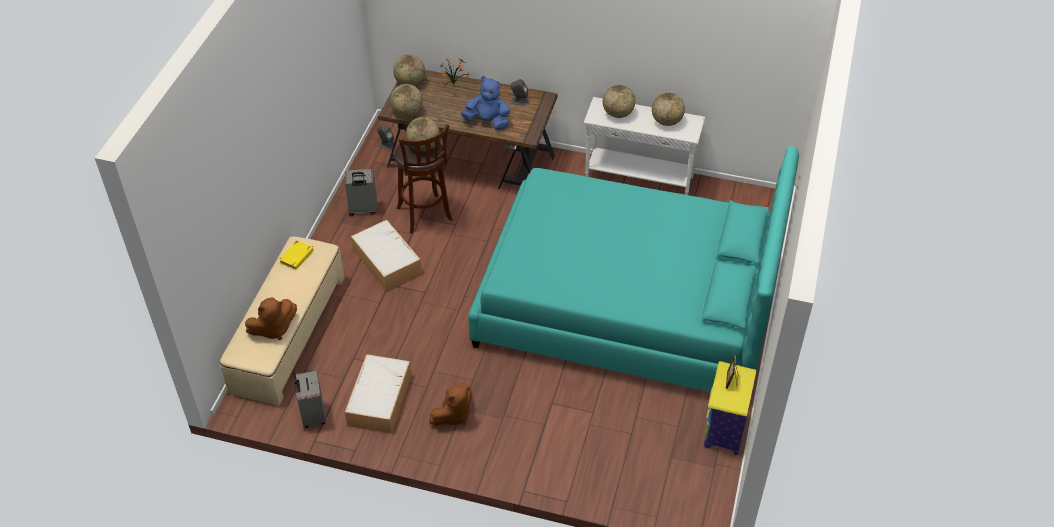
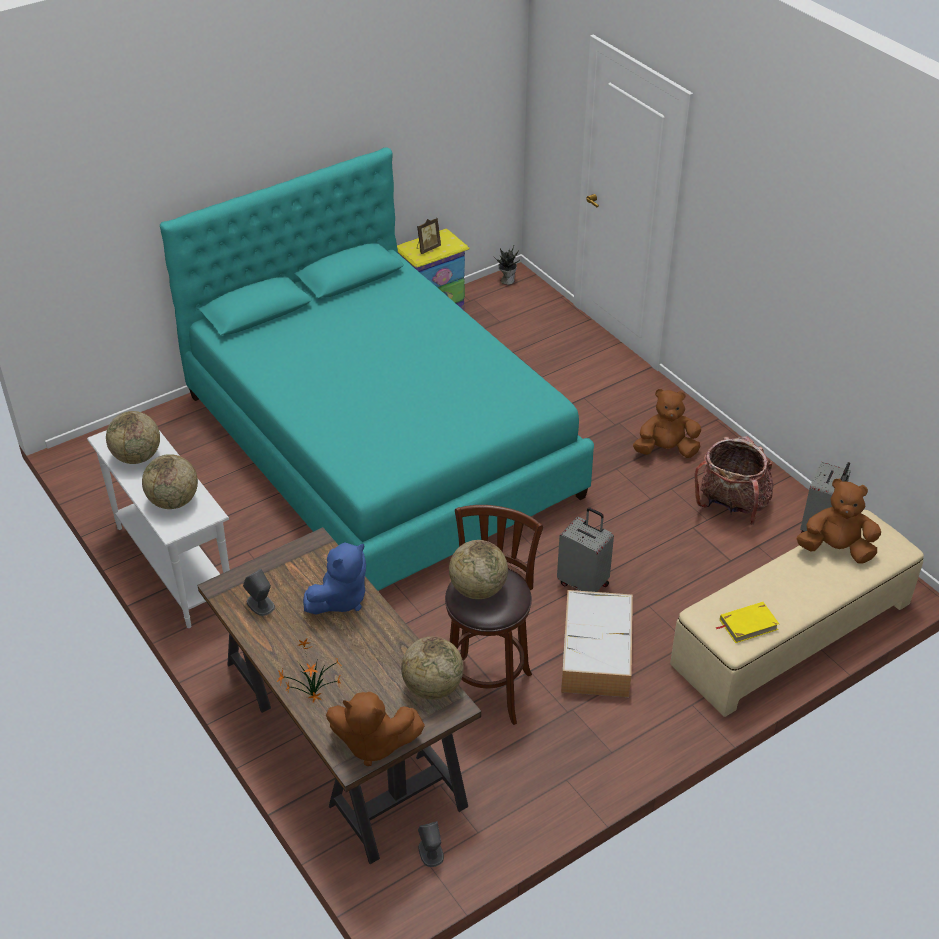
camera: 140 degrees left, 5 degrees down
(363, 210) = (565, 752): grey suitcase -> grey suitcase (584, 583)
(379, 398) = (731, 505): storage box -> backpack
(410, 83) = (372, 743): globe -> brown plush toy
(488, 121) = (340, 599): blue plush toy -> blue plush toy turned 105 degrees counterclockwise
(714, 506) = (507, 280): none -> potted plant

